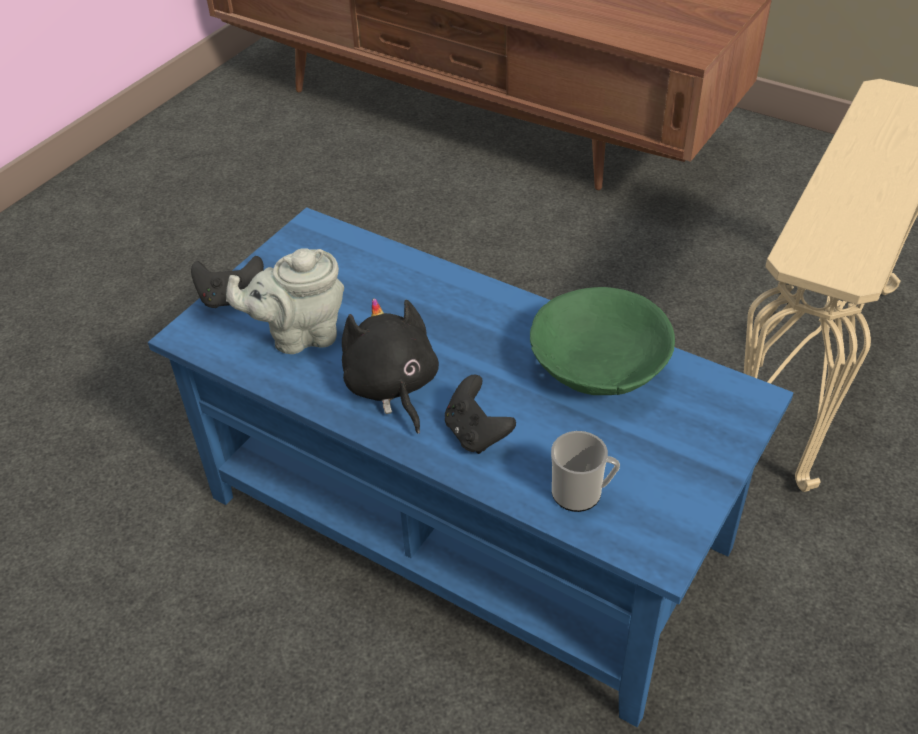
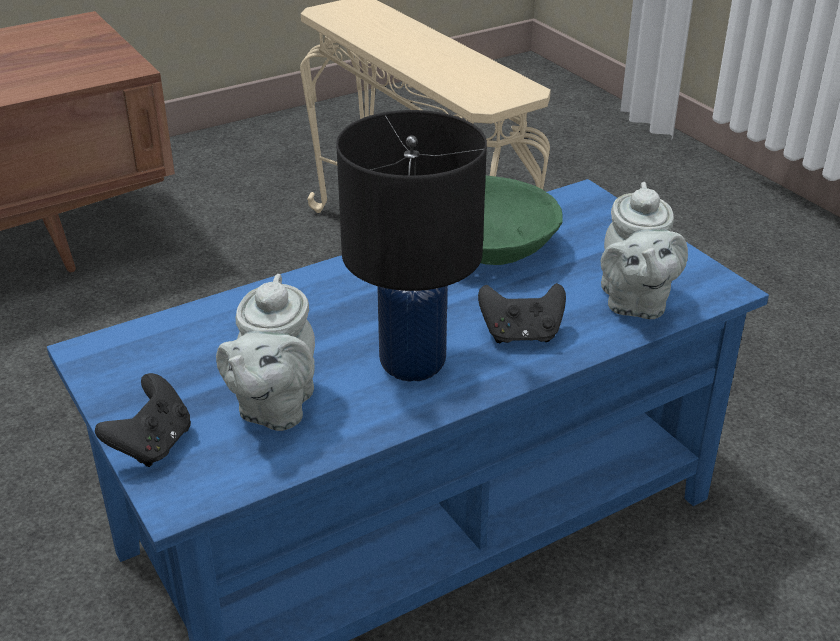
camera: 65 degrees left, 10 degrees down
(392, 387) = (415, 367): black plush toy -> black table lamp
(582, 493) = (634, 303): mug -> grey teapot

